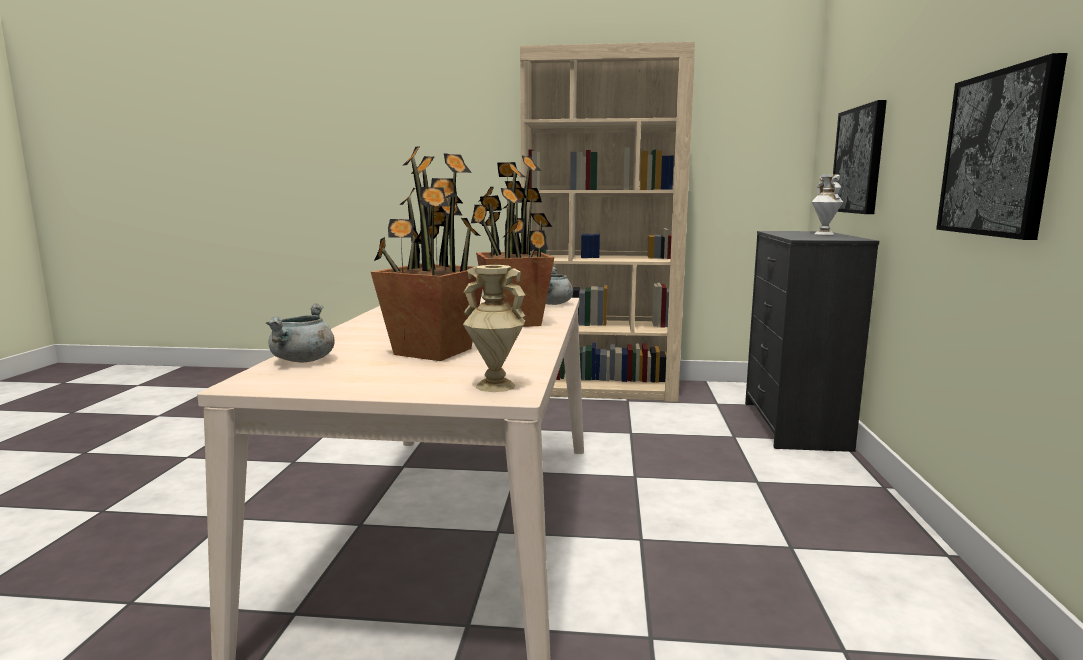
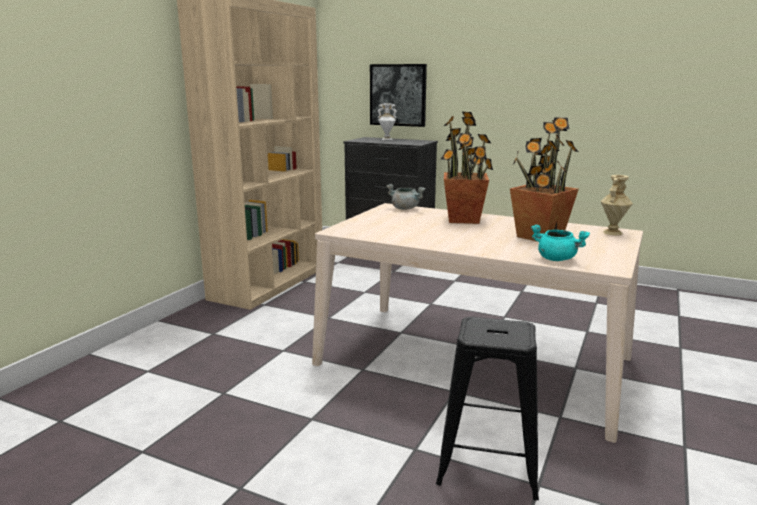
camera: 70 degrees left, 5 degrees up
(185, 564) = (489, 464): none -> black stool
(303, 360) = (557, 259): grey cooking pot -> turquoise cooking pot
(998, 154) = (537, 101): picture -> none

